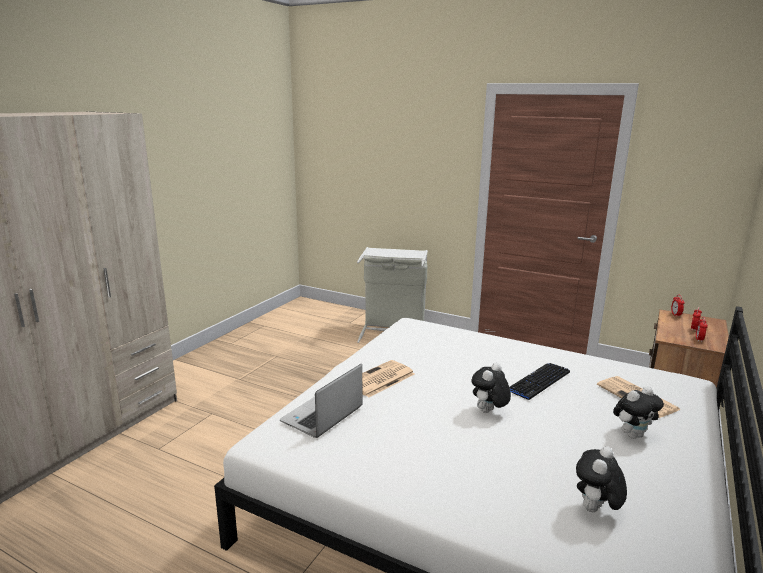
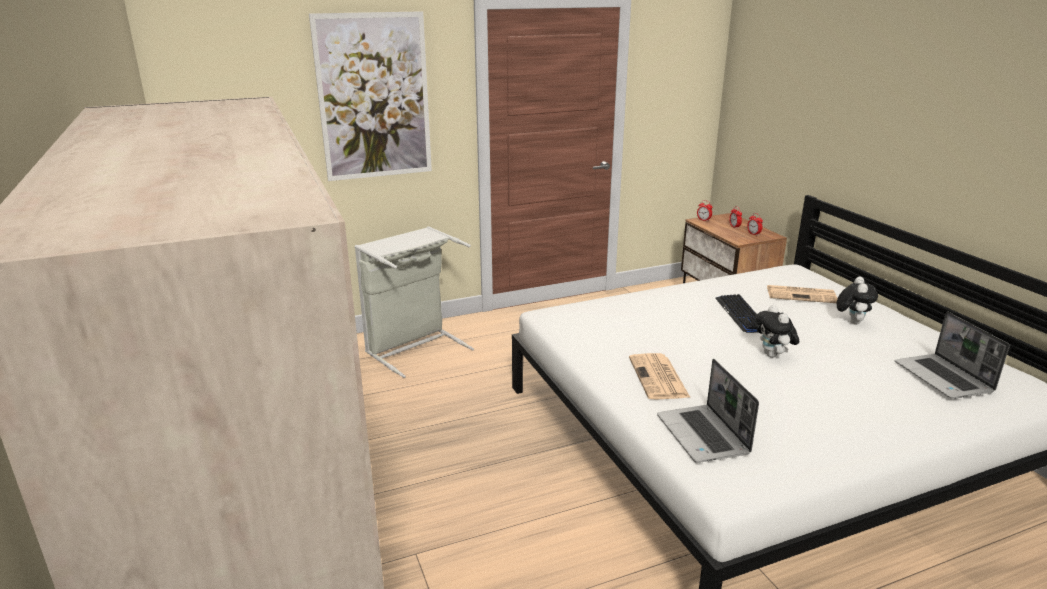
camera: 50 degrees left, 5 degrees up
(408, 152) = (374, 97): none -> picture
(595, 510) = (944, 378): plush toy -> laptop

